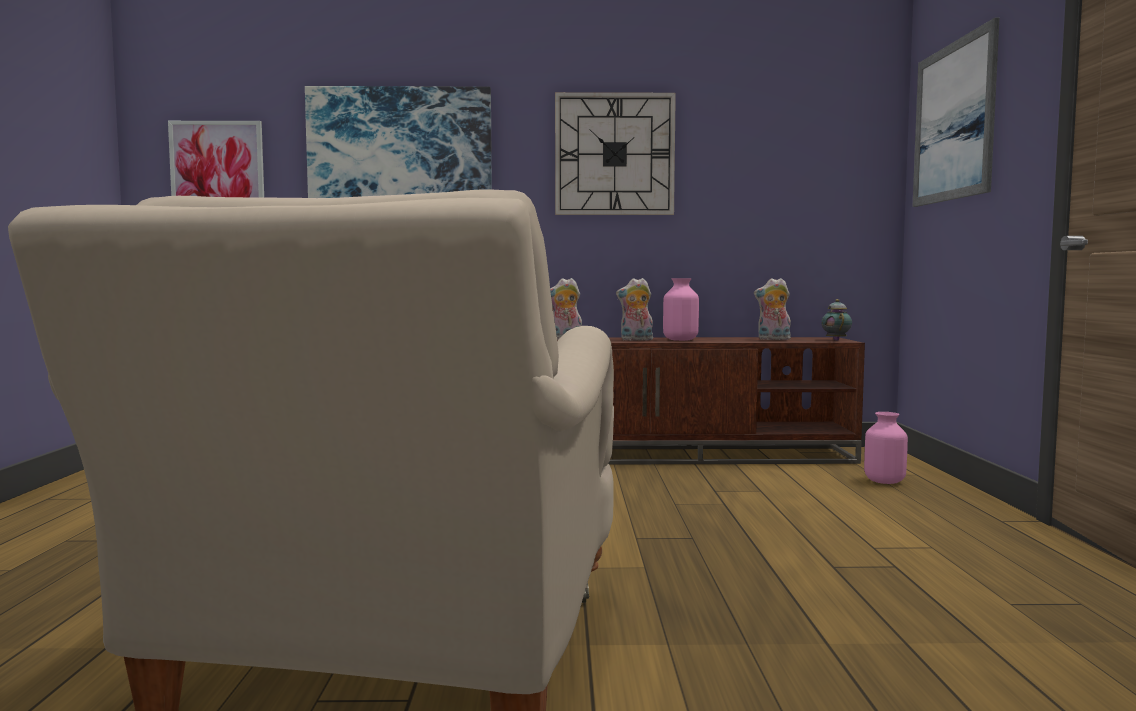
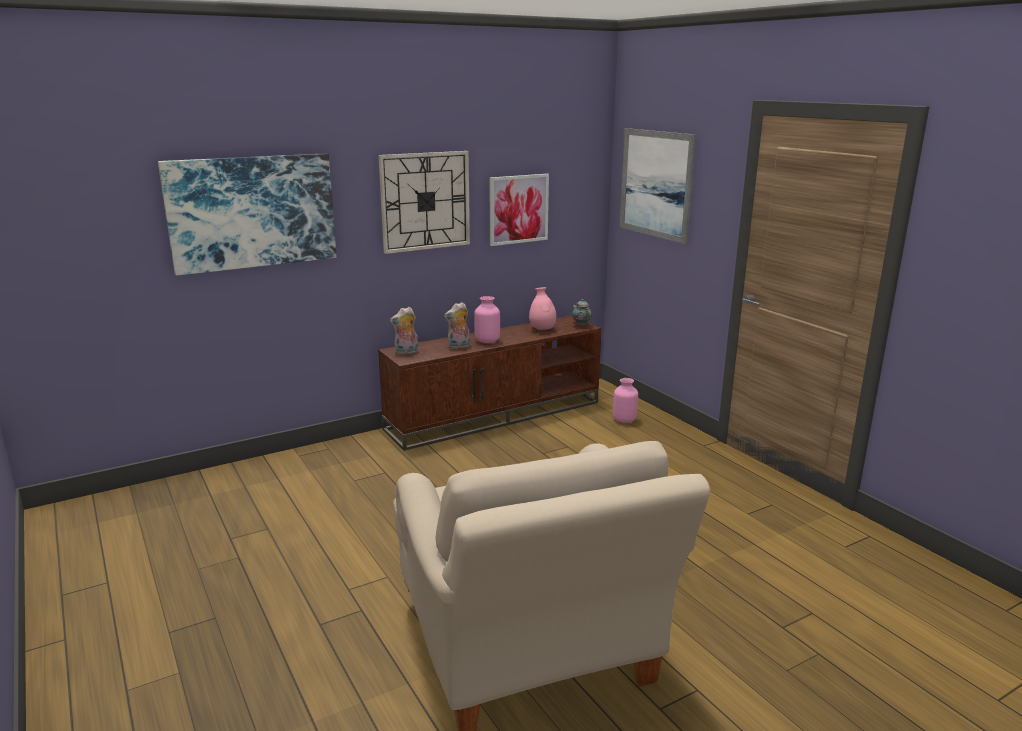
camera: 30 degrees left, 15 degrees up
(217, 167) = (73, 243): picture -> picture (518, 209)
(773, 339) = (542, 329): plush toy -> pink vase

